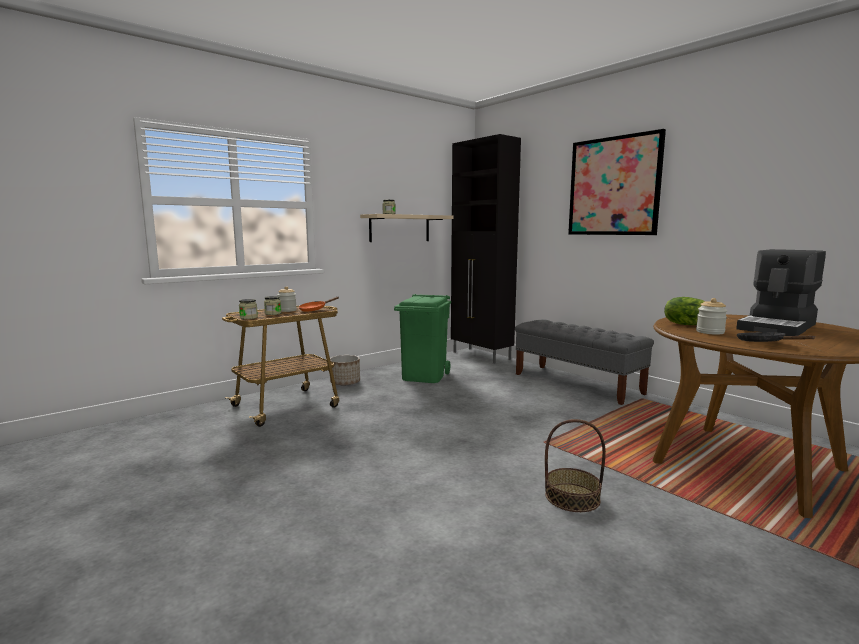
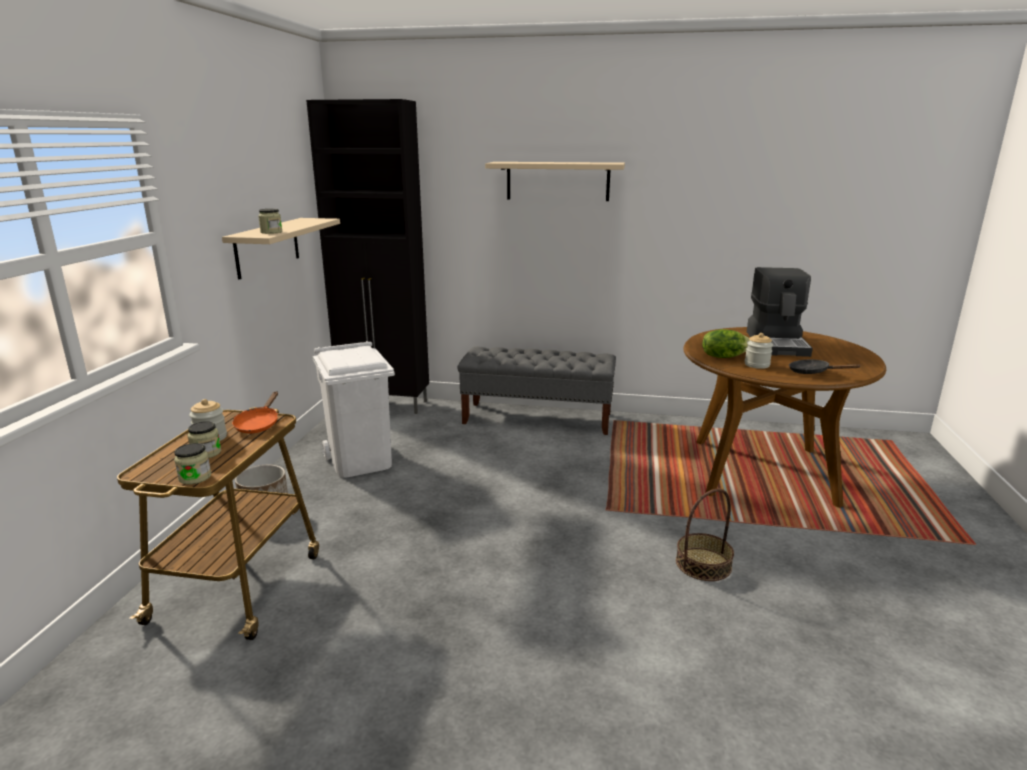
camera: 40 degrees left, 10 degrees up
(424, 376) = (361, 461): green trash can -> white trash can
(613, 186) = (557, 181): picture -> beige shelf

